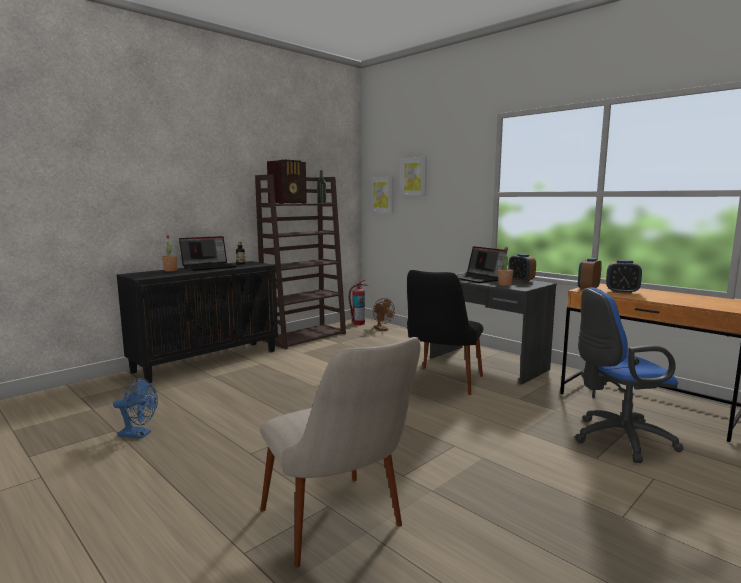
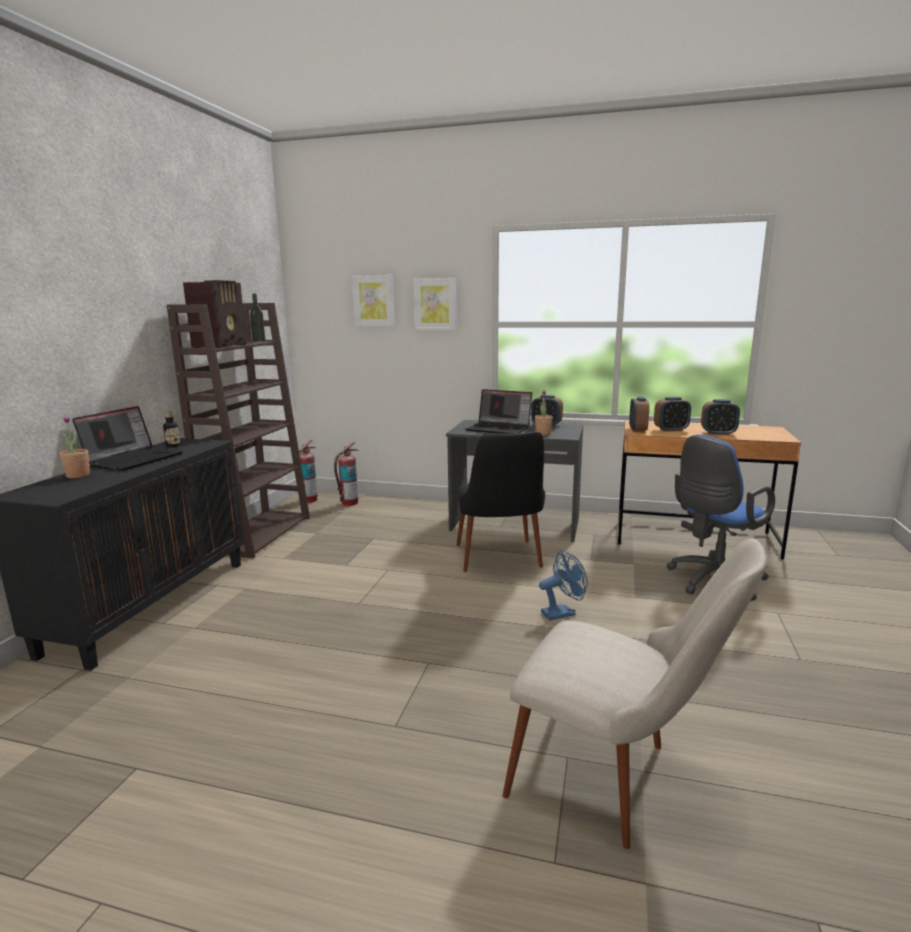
camera: 30 degrees left, 5 degrees up
(139, 434) = (190, 759): blue fan -> blue fan (562, 613)
(382, 195) = (323, 324): picture -> picture (435, 304)
(382, 329) = (349, 503): brown fan -> fire extinguisher
(666, 299) = (718, 433): none -> alarm clock

